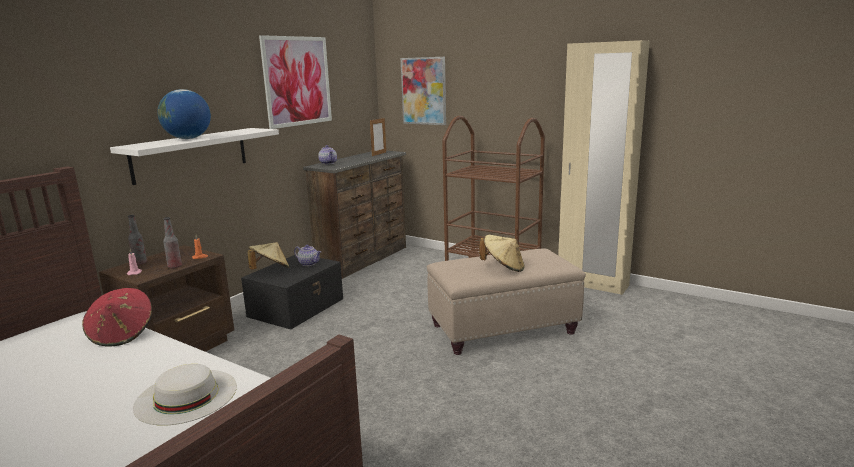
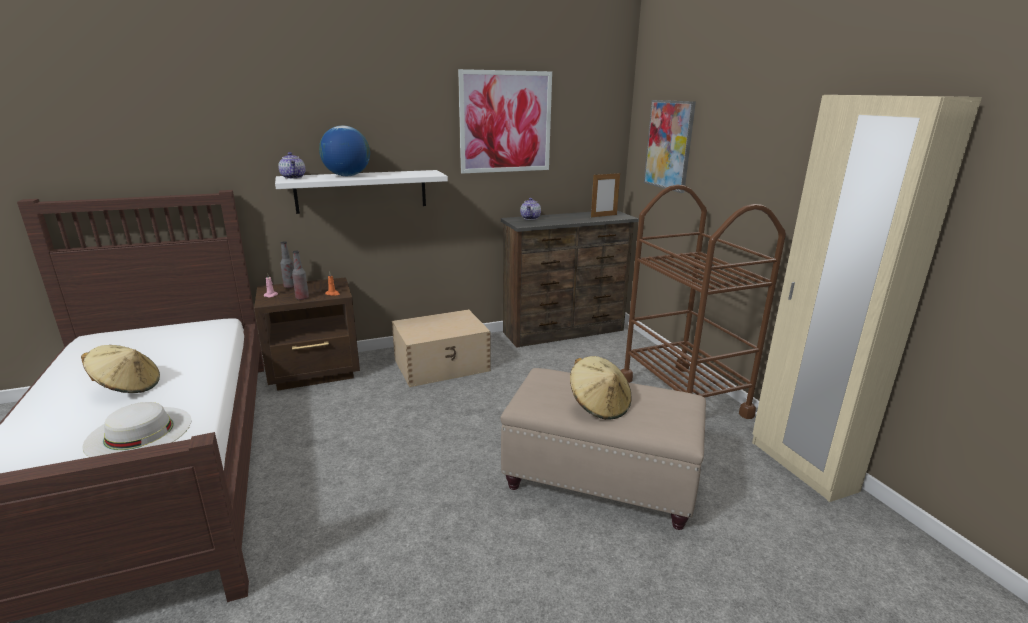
camera: 35 degrees right, 5 degrees up
(122, 334) = (206, 350): red hat -> none
(270, 270) = (421, 321): beige hat -> beige hat (128, 387)
(297, 307) = (442, 365): black storage box -> beige storage box
(309, 263) = (461, 324): teapot -> teapot (294, 177)

